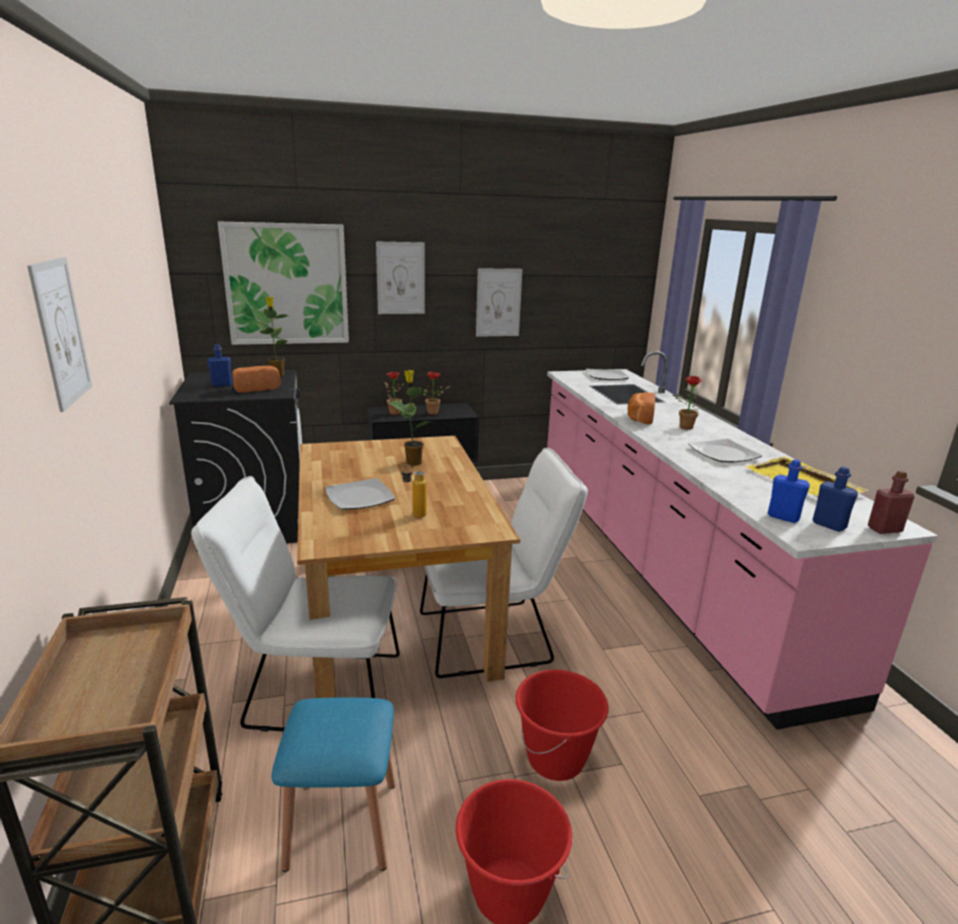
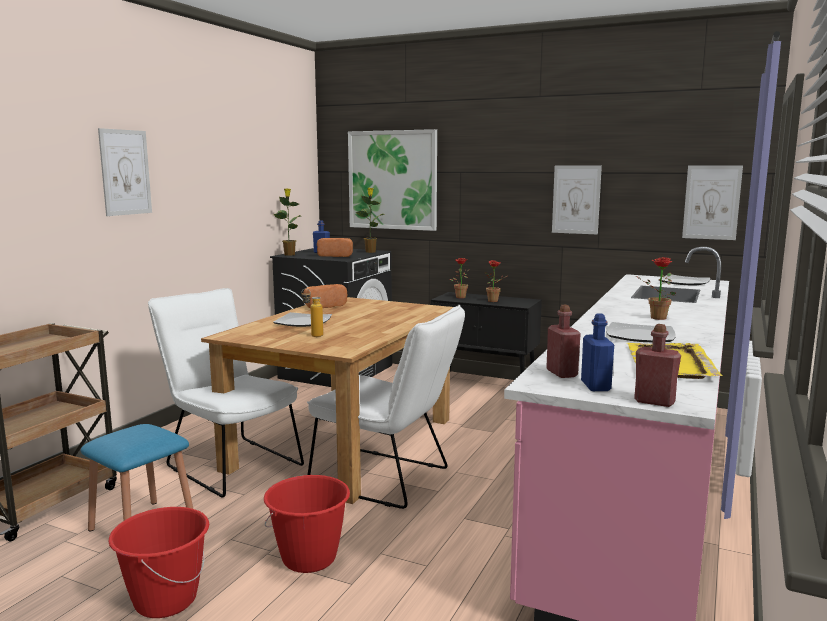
camera: 40 degrees right, 10 degrees down
(400, 278) = (482, 175): picture -> picture (711, 202)
(413, 462) = (383, 314): potted plant -> potted plant (289, 254)
(639, 418) = (623, 307): bread -> bread (323, 306)
(783, 517) = (561, 373): blue bottle -> red bottle

